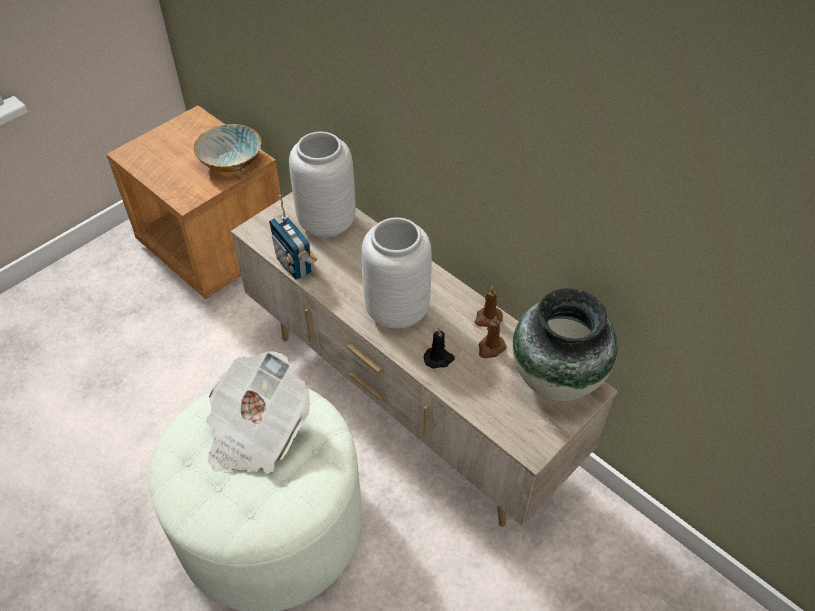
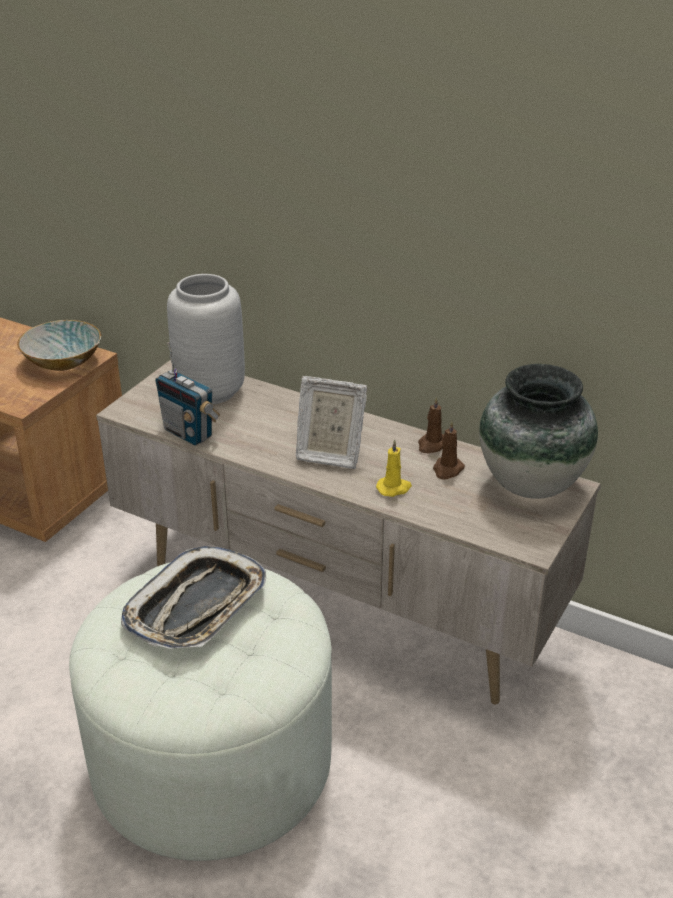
camera: 15 degrees left, 15 degrees down
(256, 431) = (197, 607): newspaper -> tray
(398, 310) = (329, 454): grey vase -> picture frame
(439, 359) = (394, 488): black candle -> yellow candle

